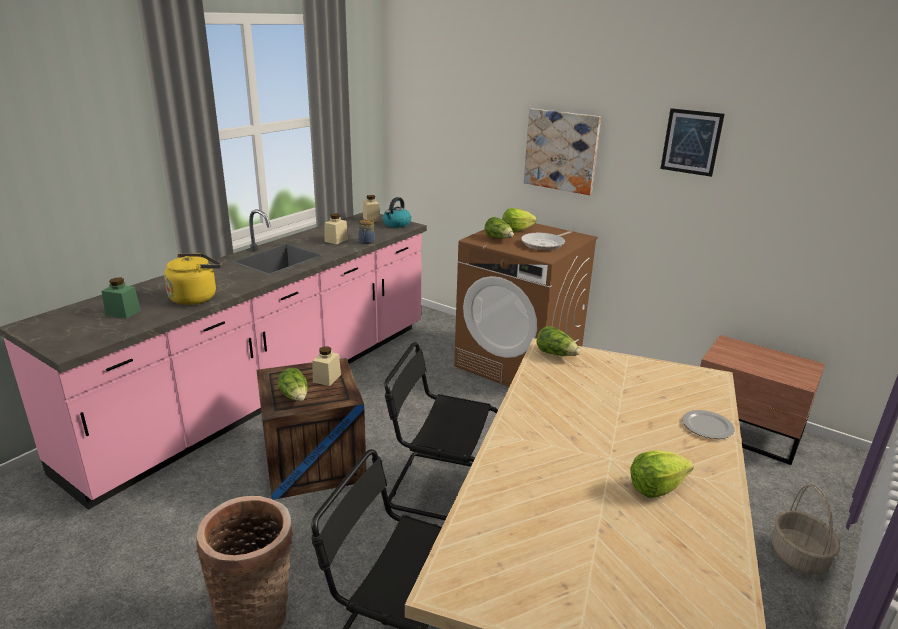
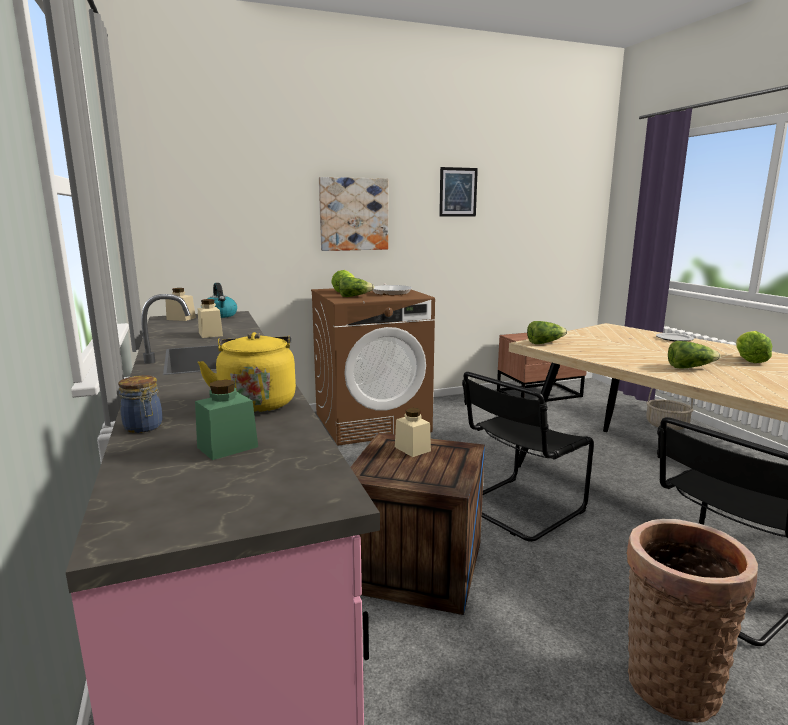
camera: 55 degrees left, 10 degrees down
(295, 396) = (435, 471): lettuce -> lettuce (689, 367)
(366, 242) = (244, 328): jar -> jar (144, 427)

